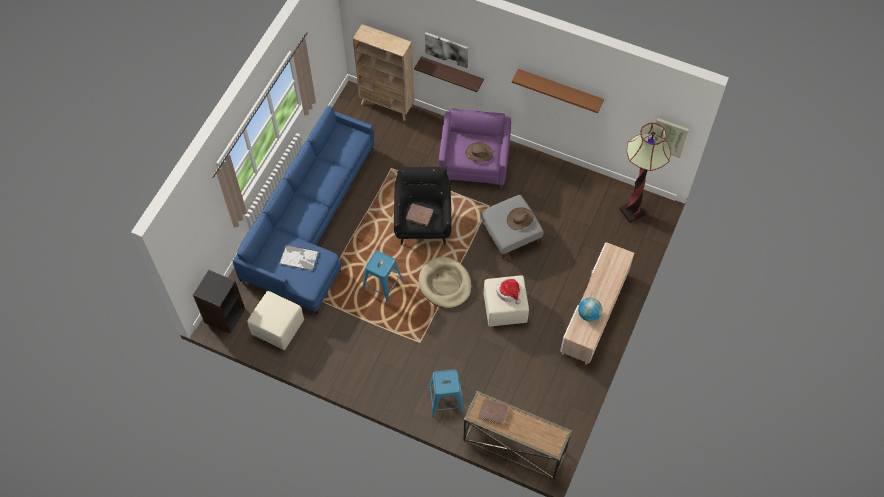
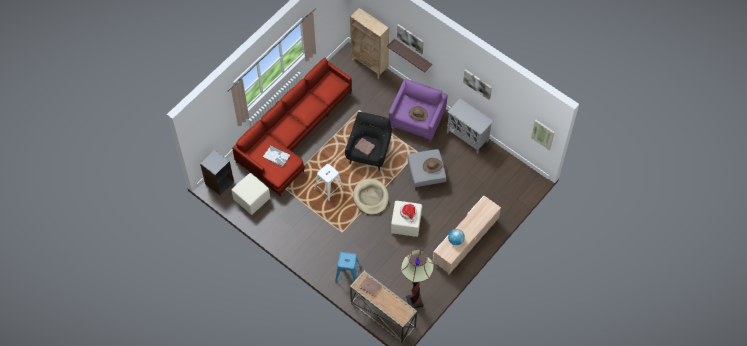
camera: 15 degrees right, 0 degrees up
(310, 224) = (293, 135): blue sofa -> red sofa
(382, 285) = (328, 188): blue stool -> white stool
(549, 170) = (468, 137): none -> grey cabinet
(560, 89) = (478, 84): brown shelf -> picture
(632, 212) = (515, 180): floor lamp -> floor lamp (414, 301)

